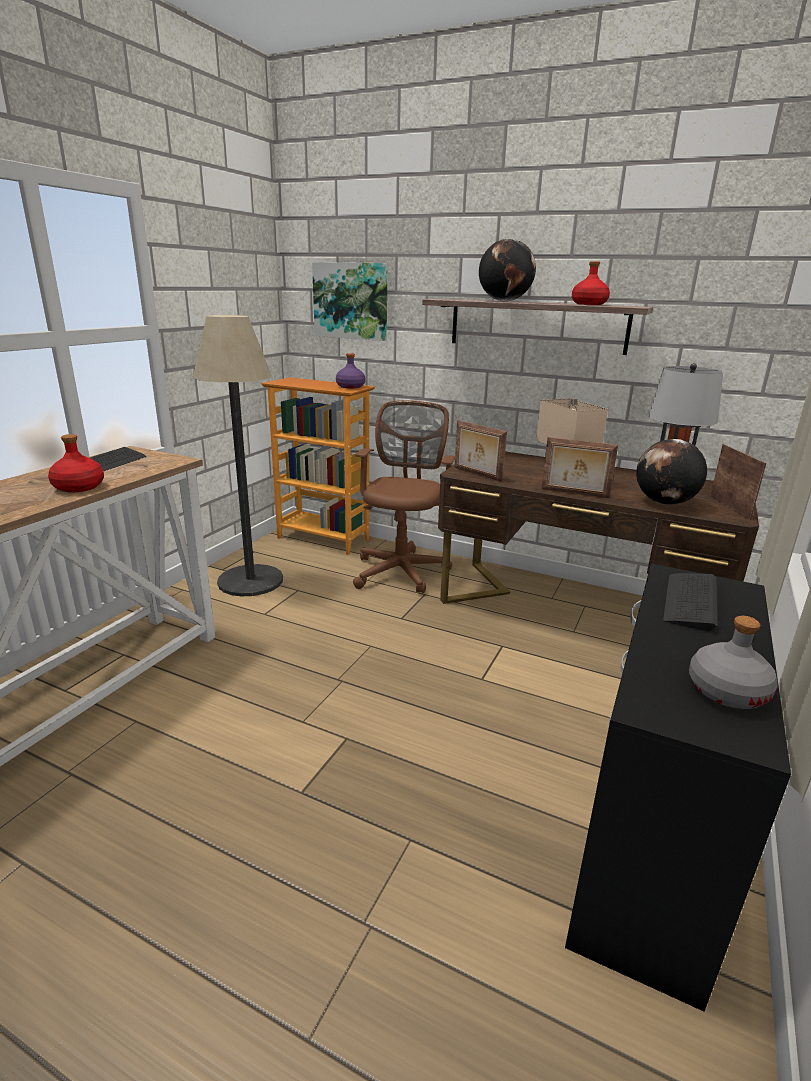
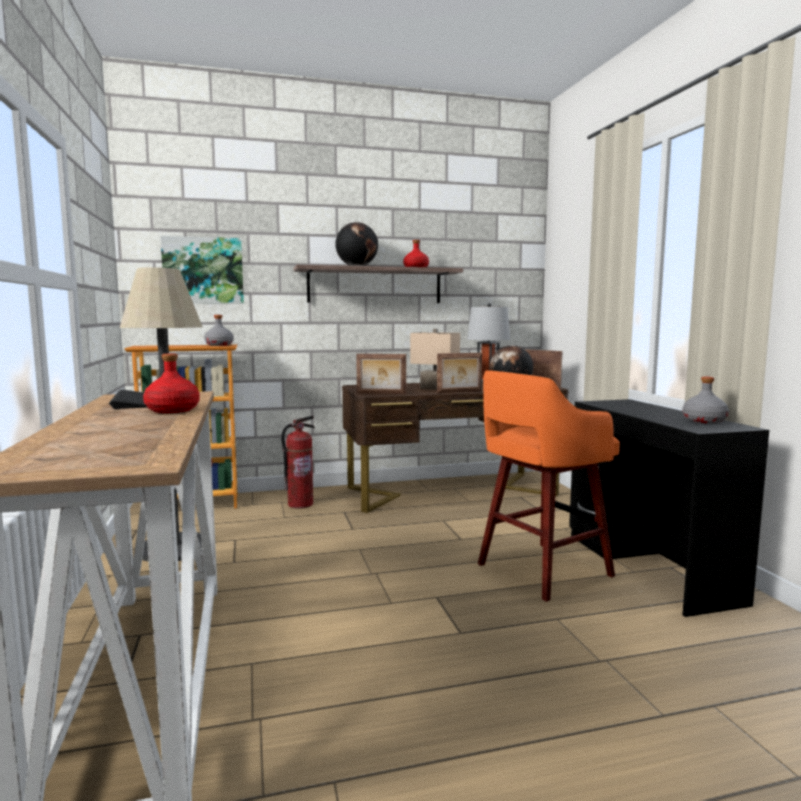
camera: 40 degrees left, 15 degrees down
(350, 386) = (219, 345): purple bottle -> grey bottle
(401, 570) = (300, 504): brown office chair -> fire extinguisher
(497, 767) = (540, 571): none -> orange stool
(690, 601) = (623, 406): keyboard -> none

